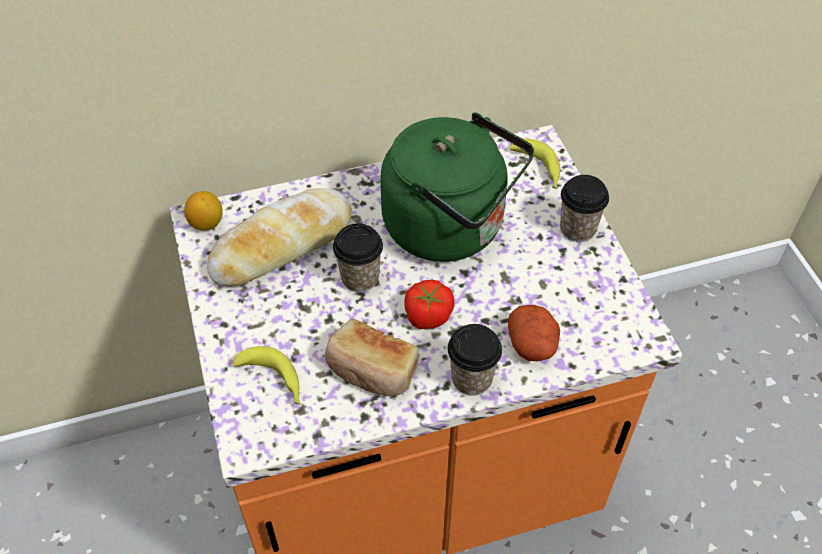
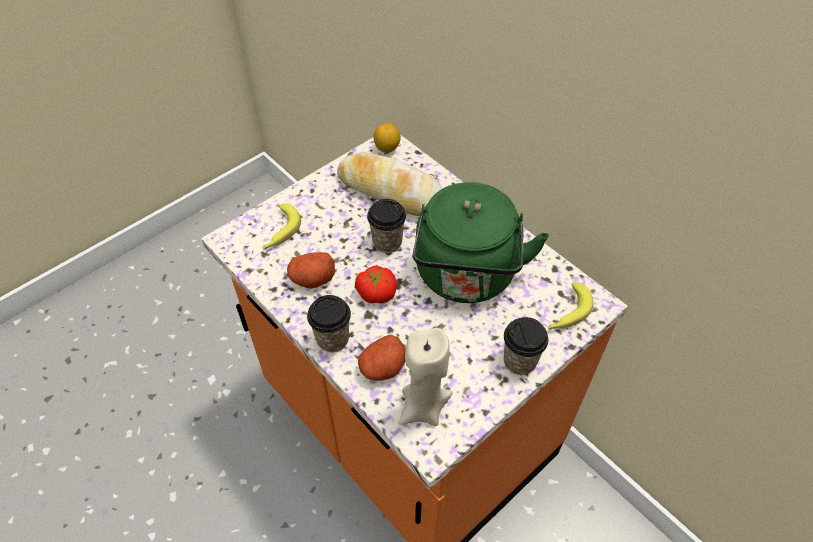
camera: 65 degrees right, 0 degrees up
(372, 370) = (312, 279): bread -> potato
(597, 327) = (423, 407): none -> beige candle

